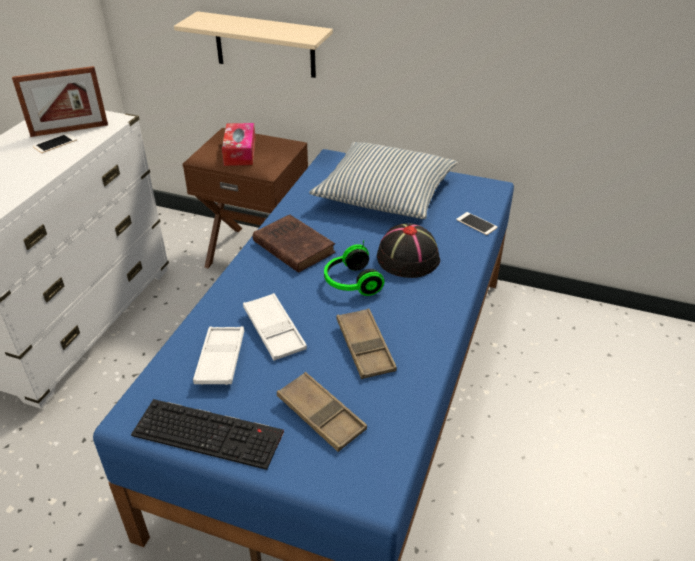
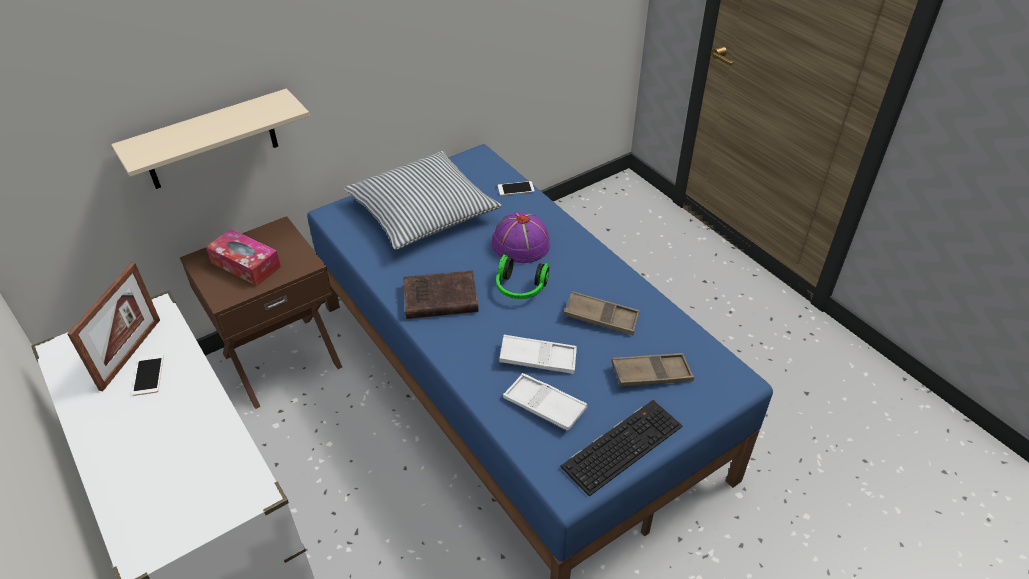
camera: 55 degrees left, 5 degrees up
(407, 258) = (520, 244): black hat -> purple hat

